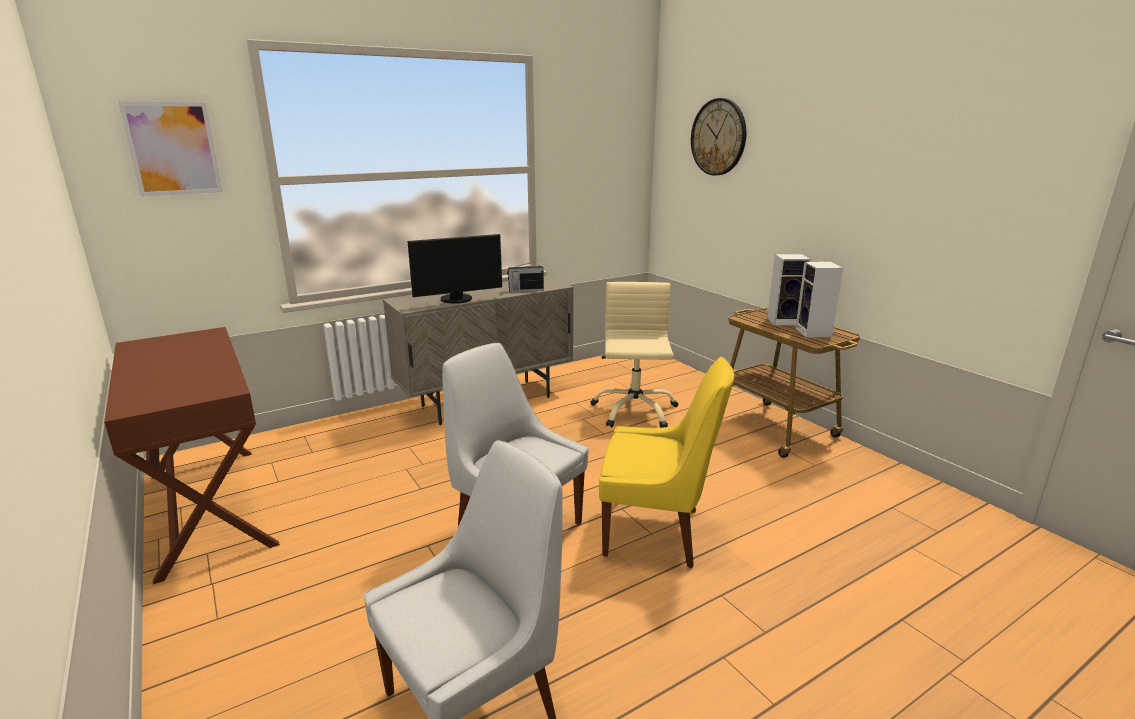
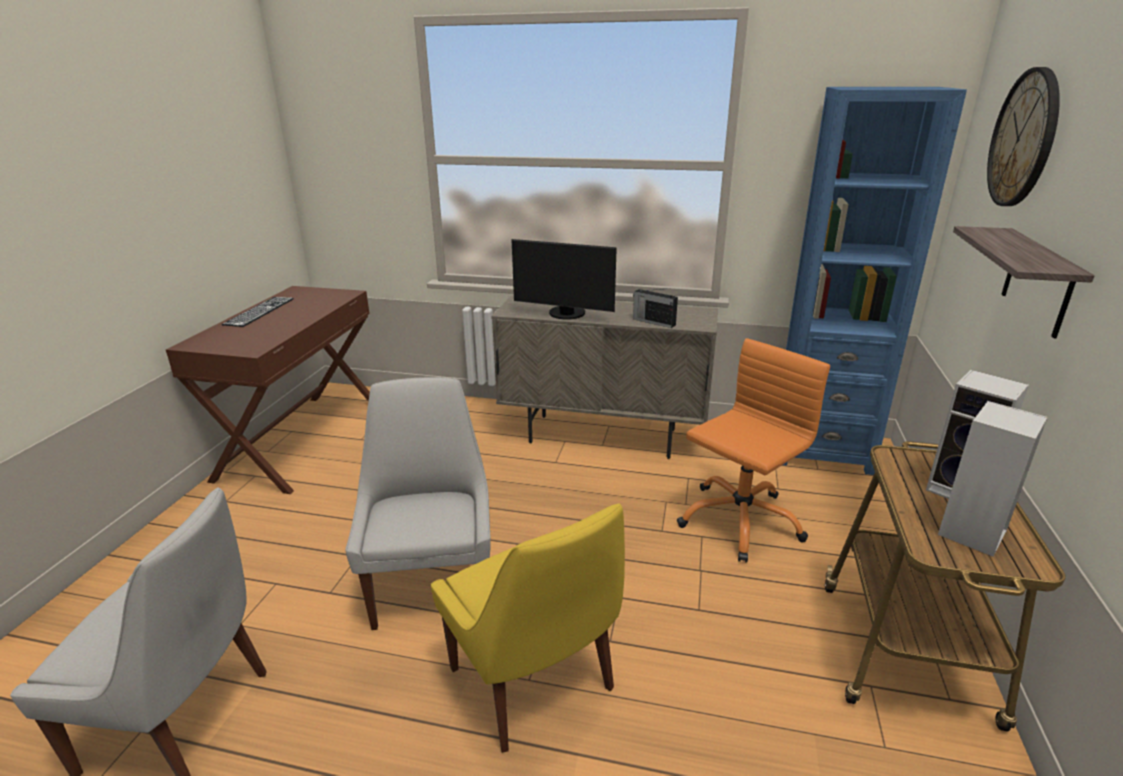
camera: 45 degrees right, 5 degrees up
(139, 367) = (259, 311): none -> keyboard
(173, 149) = (353, 124): picture -> none
(621, 362) = (820, 450): none -> blue bookcase
(634, 410) = (739, 520): beige office chair -> orange office chair
(763, 209) = (1037, 282): none -> shelf

